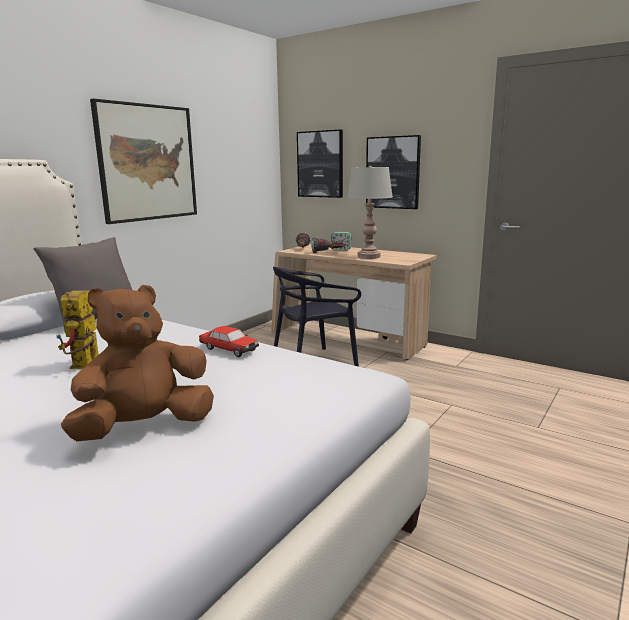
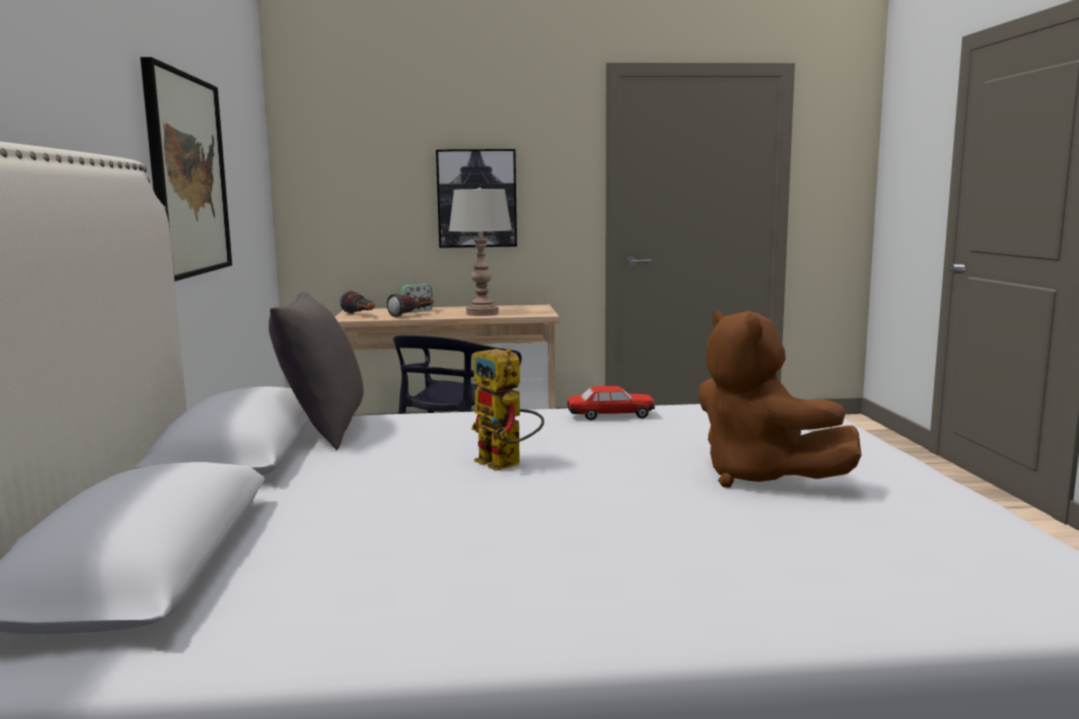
camera: 40 degrees left, 5 degrees down
(145, 427) = (760, 477): brown plush toy -> brown plush toy turned 45 degrees counterclockwise
(320, 164) = (353, 187): picture -> none

